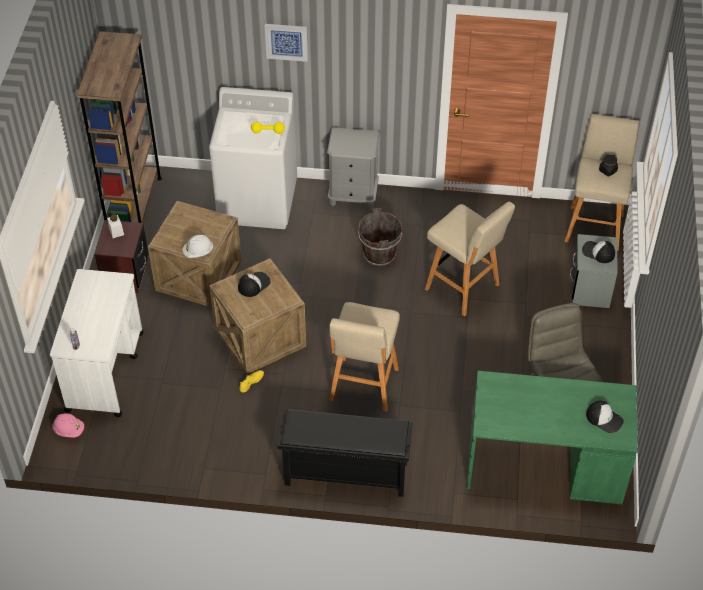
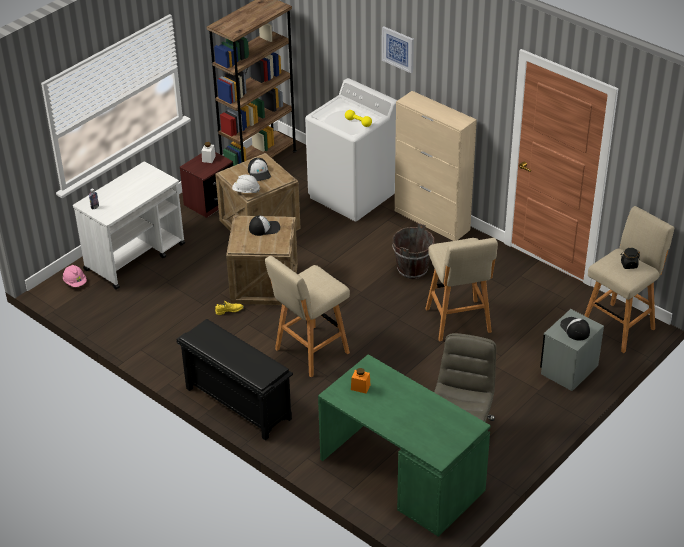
camera: 35 degrees right, 10 degrees down
(353, 195) = (432, 220): grey nightstand -> beige cabinet
(501, 407) = (360, 387): none -> orange jar
(604, 418) = (437, 435): cap -> cap (259, 173)

